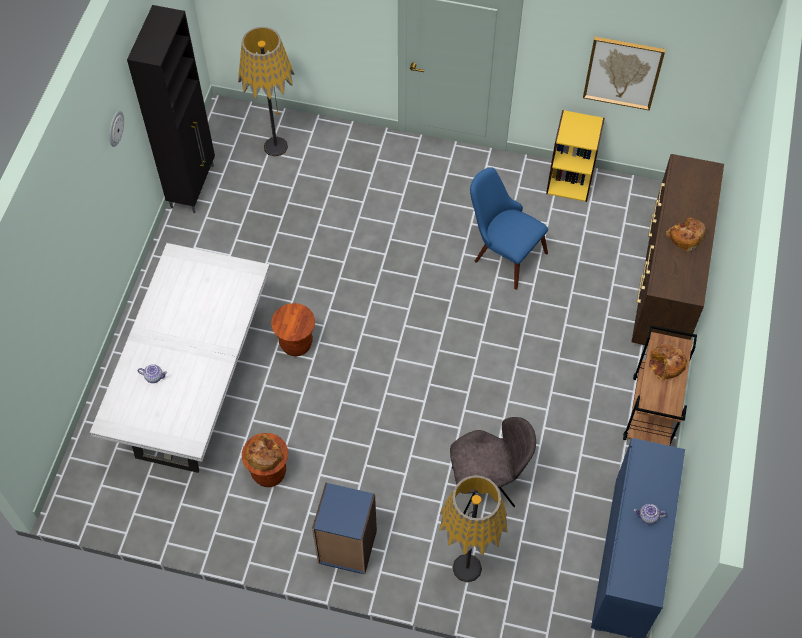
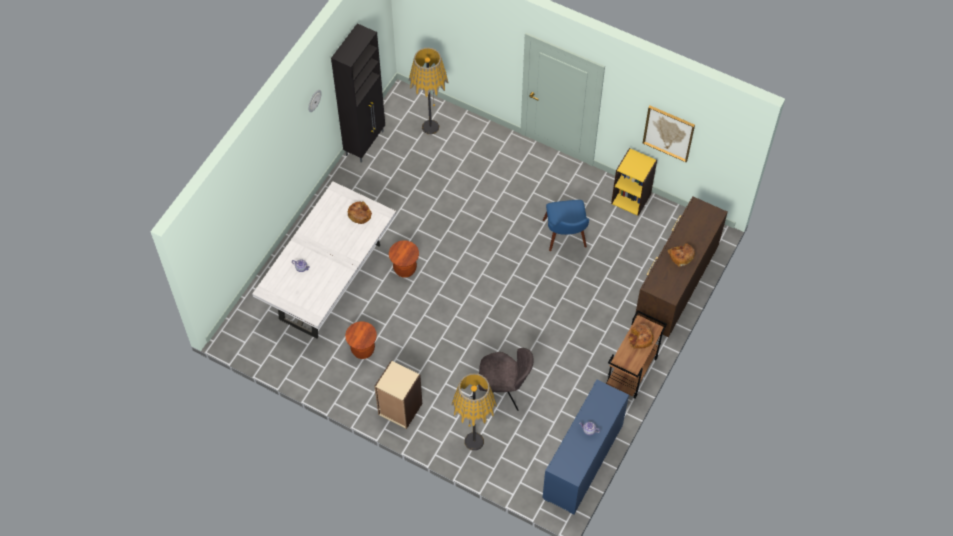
camera: 15 degrees right, 0 degrees up
(264, 455) = (360, 335): bread -> bread (360, 214)
(347, 547) = (400, 409): blue bookcase -> beige bookcase
(502, 252) = (566, 238): blue chair -> blue chair turned 150 degrees counterclockwise

